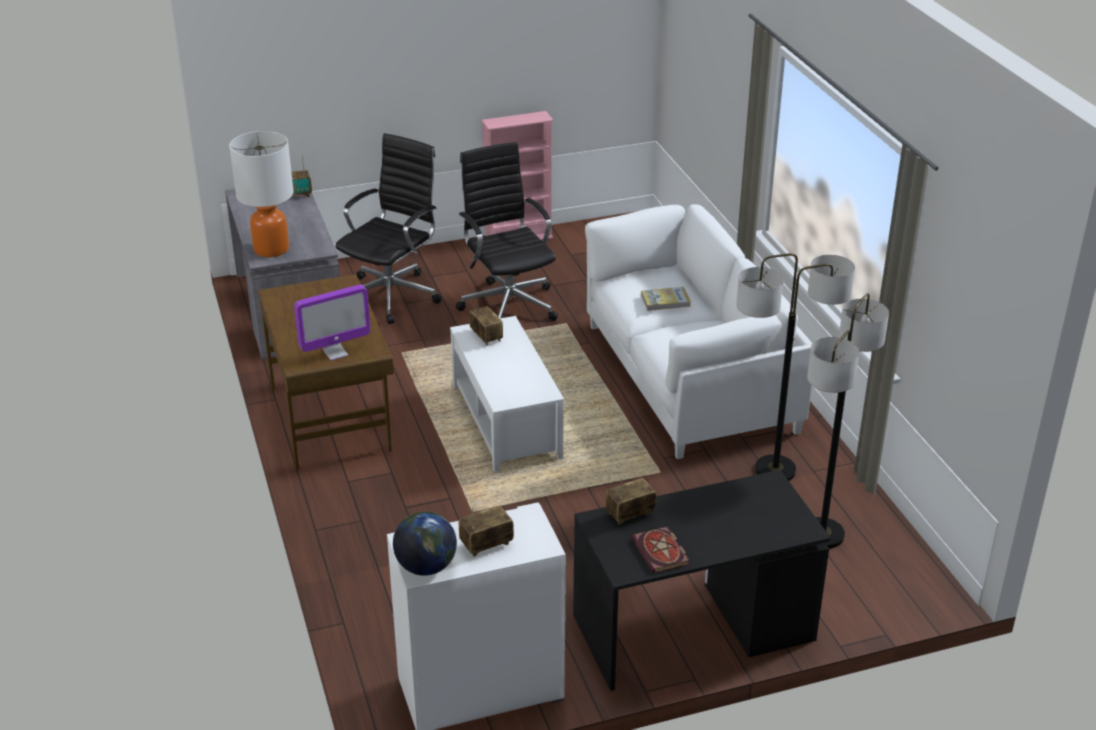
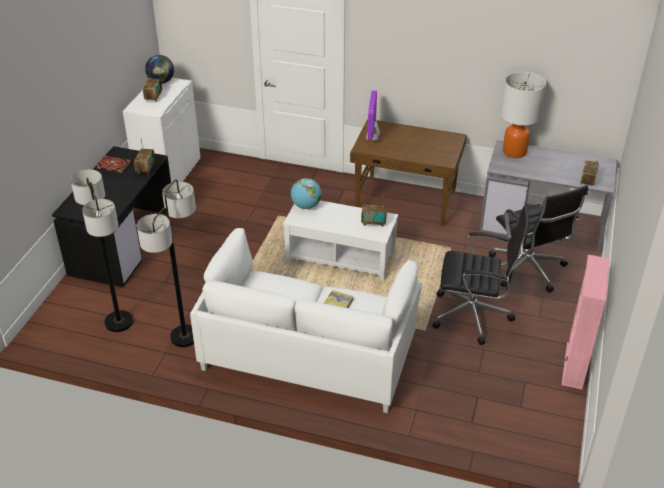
camera: 125 degrees right, 5 degrees up
(508, 396) = (306, 206): none -> globe

